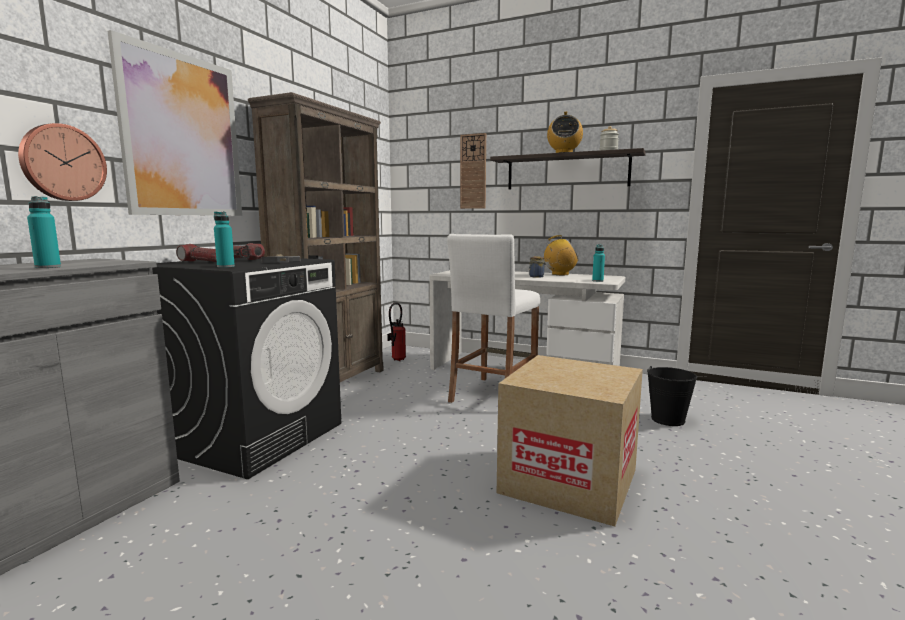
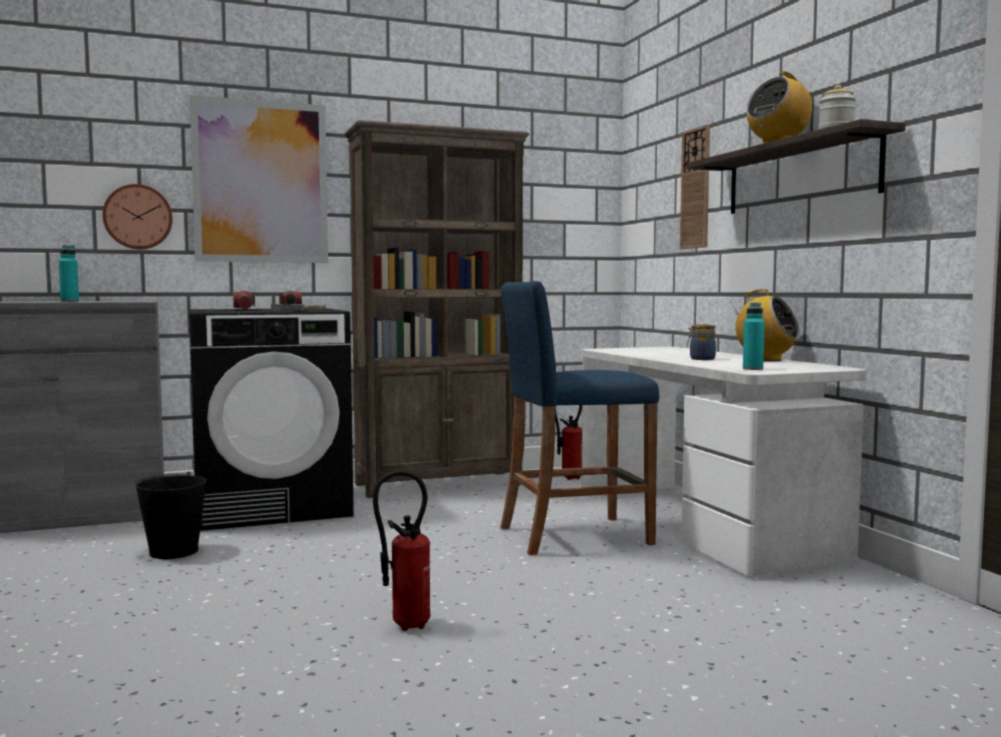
camera: 45 degrees right, 5 degrees down
(225, 266) = (217, 311): turquoise bottle -> none
(493, 394) = (575, 535): white stool -> blue stool
(569, 481) = (404, 625): cardboard box -> fire extinguisher
(668, 419) = (734, 630): black bucket -> black bucket (174, 551)

